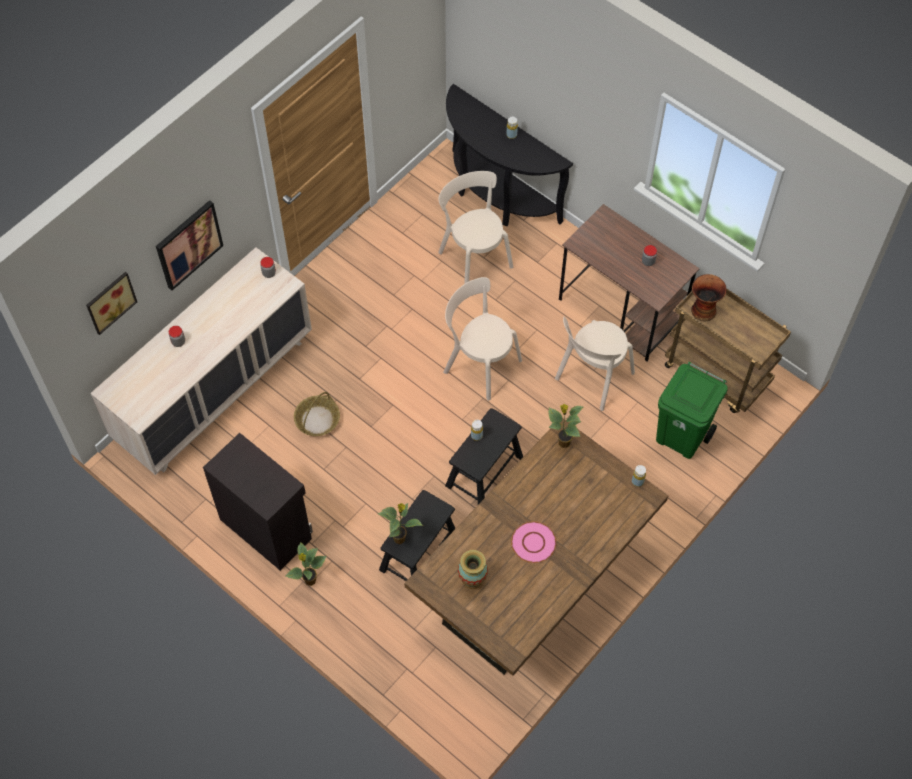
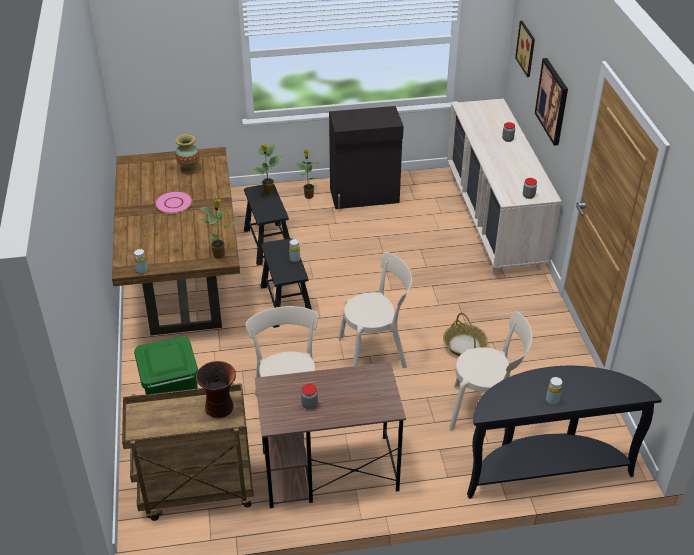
camera: 130 degrees right, 20 degrees down
(317, 420) = (419, 251): basket -> basket (464, 345)

